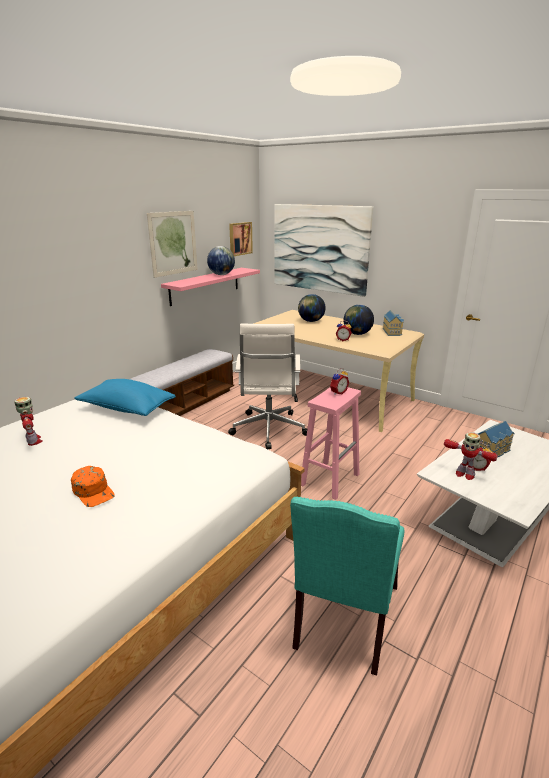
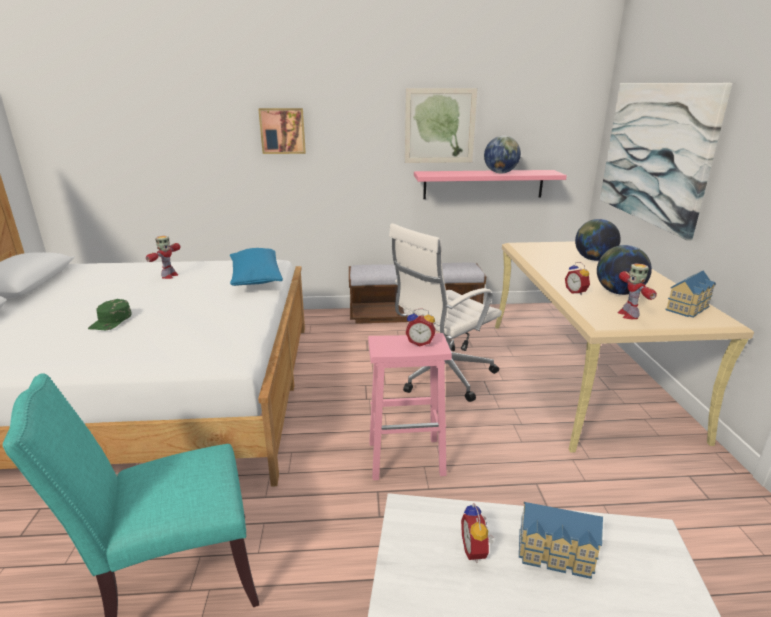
camera: 50 degrees right, 0 degrees up
(94, 491) = (111, 321): orange cap -> green cap
(239, 238) = (558, 130): picture -> picture (282, 131)
(464, 474) = (438, 542): toy robot -> toy robot (628, 315)

